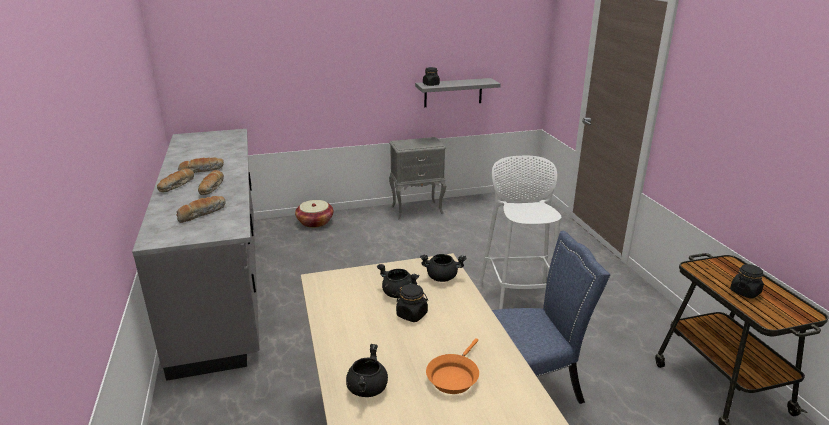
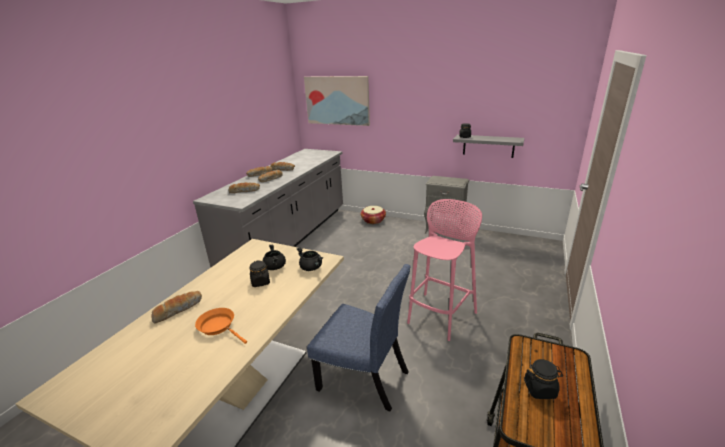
camera: 40 degrees right, 0 degrees up
(232, 50) = (337, 100): none -> picture
(367, 388) = (178, 310): black cooking pot -> bread
(453, 376) = (219, 327): orange frying pan -> orange frying pan turned 60 degrees clockwise
(518, 297) = (440, 315): white stool -> pink stool

